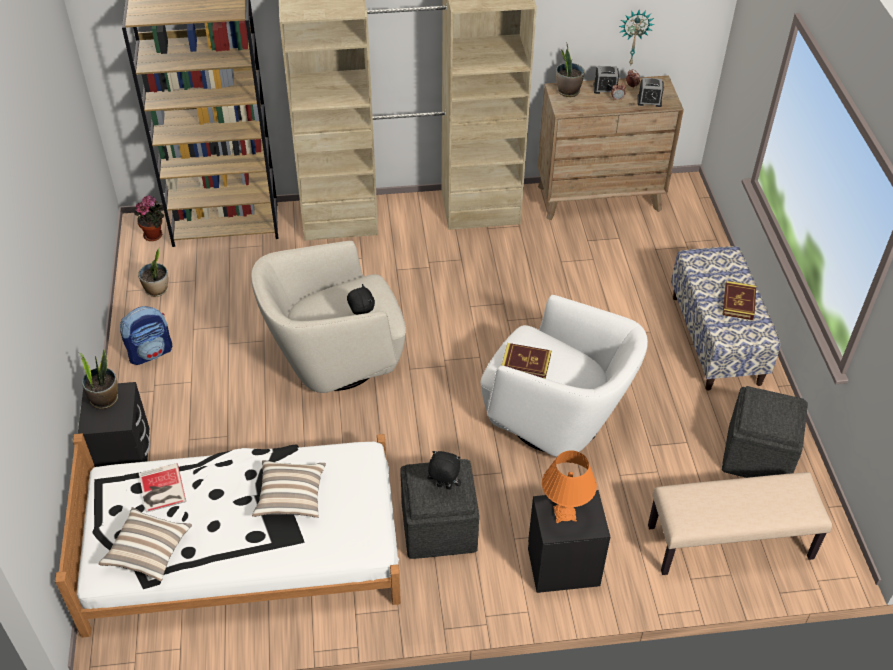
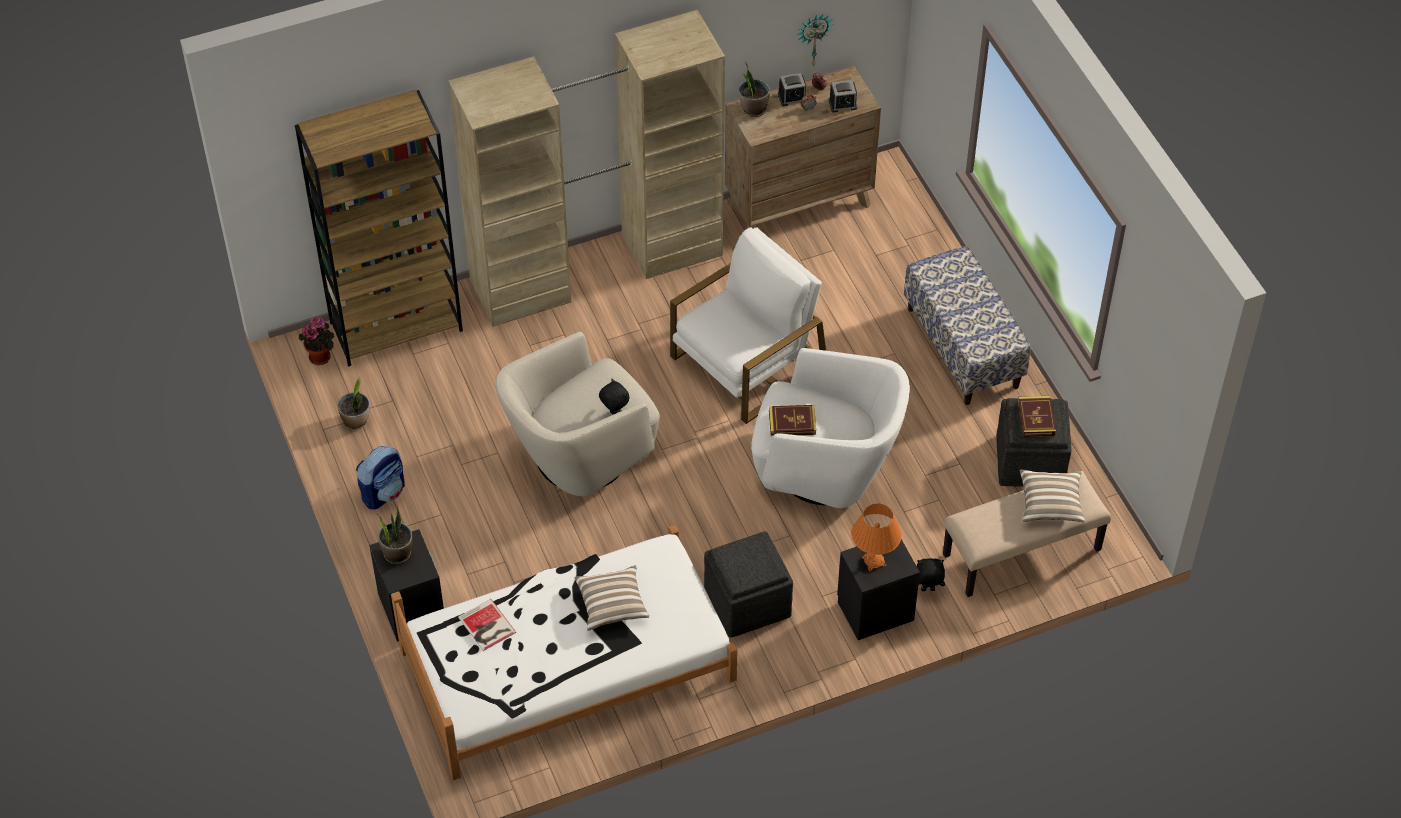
camera: 15 degrees left, 5 degrees up
(148, 551) = (502, 685): pillow -> pillow (1050, 504)
(443, 487) = (753, 562): black plush toy -> black plush toy (927, 590)
(513, 312) = (748, 363): none -> white armchair
(738, 302) = (981, 310): book -> book (1036, 418)

